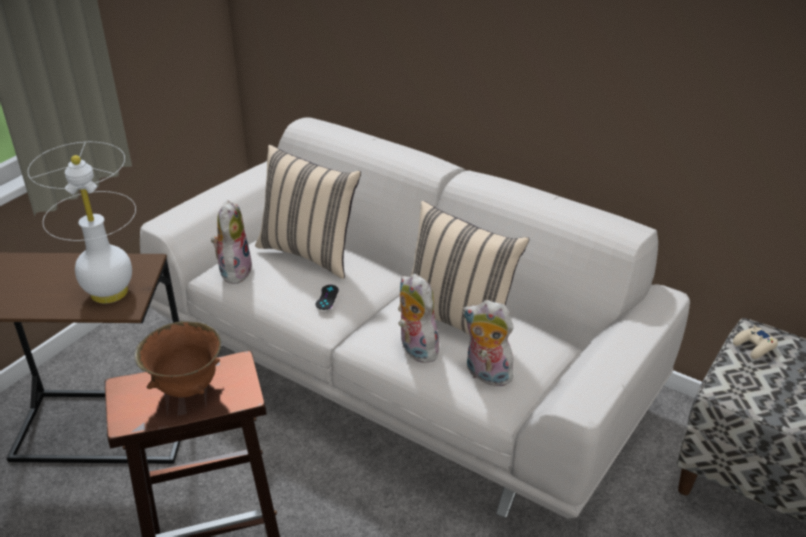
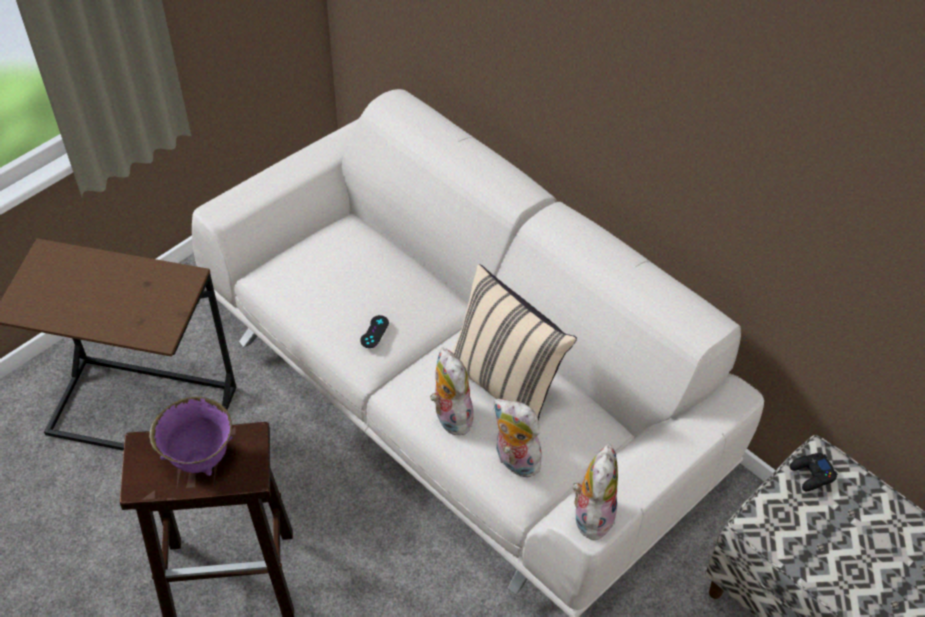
camera: 10 degrees right, 15 degrees up
(108, 292) = (145, 312): white table lamp -> none
(187, 388) = (199, 457): brown bowl -> purple bowl
(234, 270) = (285, 277): plush toy -> plush toy (591, 514)
(310, 252) = (370, 265): beige pillow -> none
(754, 346) = (812, 474): beige game controller -> black game controller

